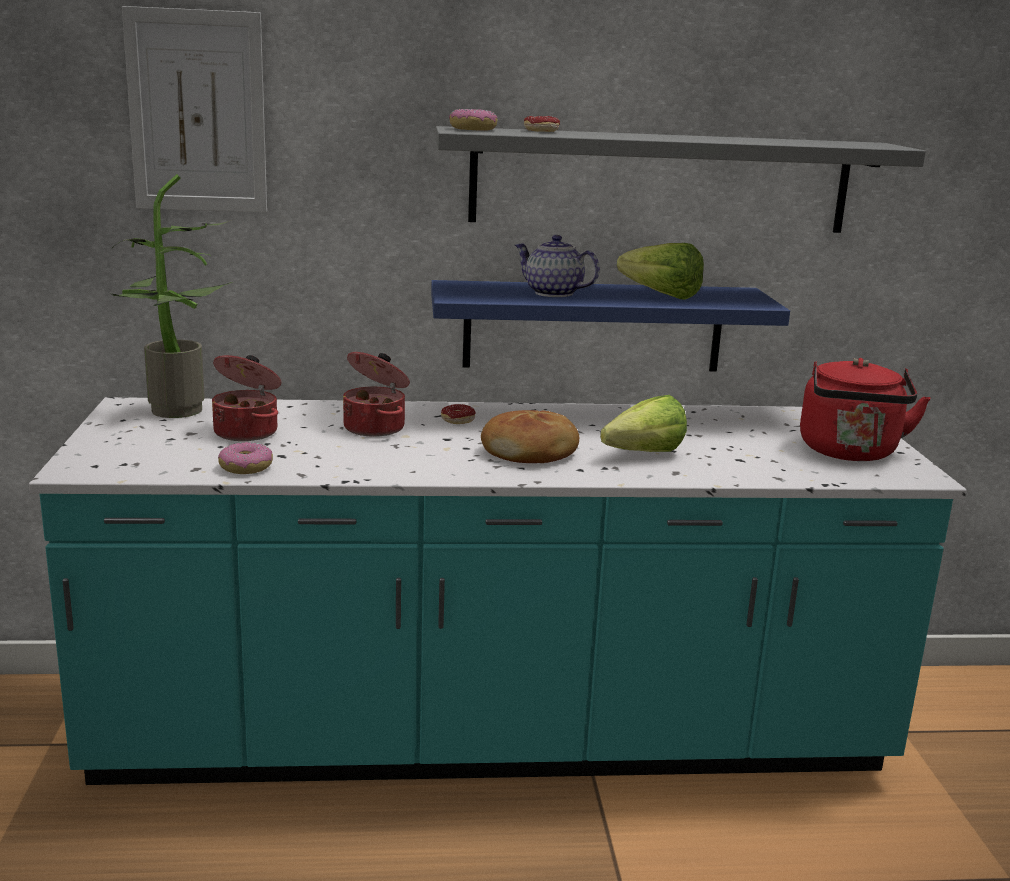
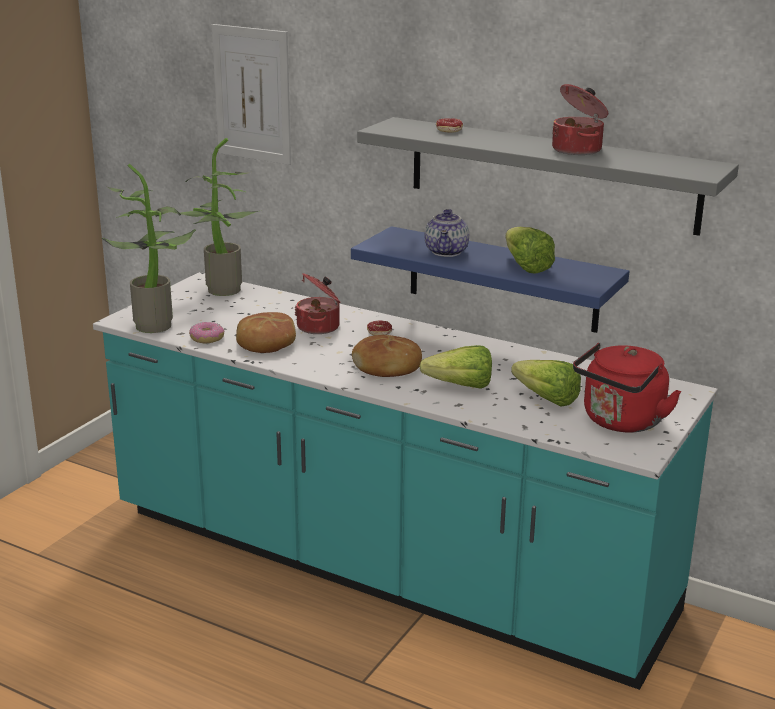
camera: 35 degrees right, 5 degrees up
(141, 464) = (157, 324): none -> potted plant
(247, 432) = (241, 314): cooking pot -> cooking pot (578, 149)
(337, 457) = (266, 343): none -> bread
(473, 129) = (398, 126): donut -> none
(552, 293) = (447, 252): teapot -> teapot turned 150 degrees counterclockwise
(740, 447) = (542, 397): none -> lettuce

